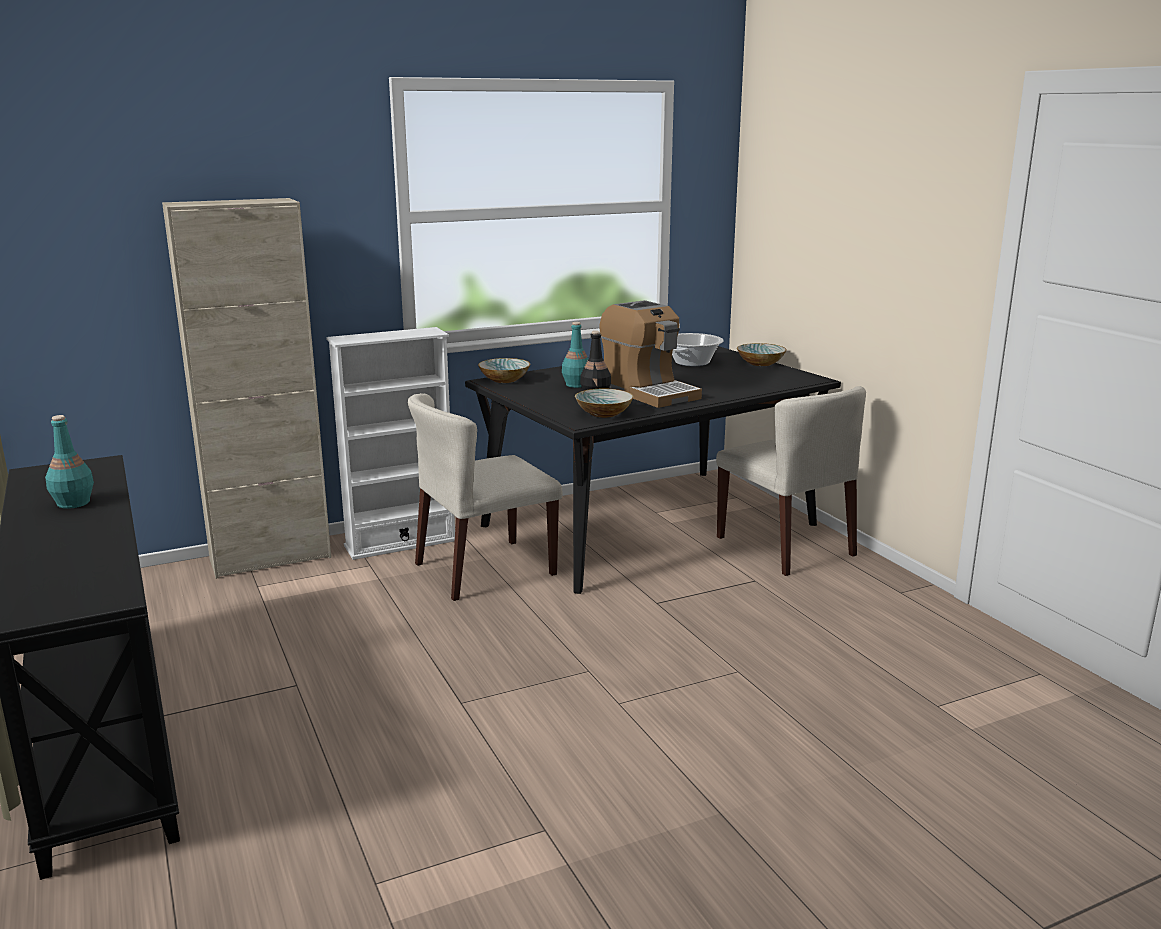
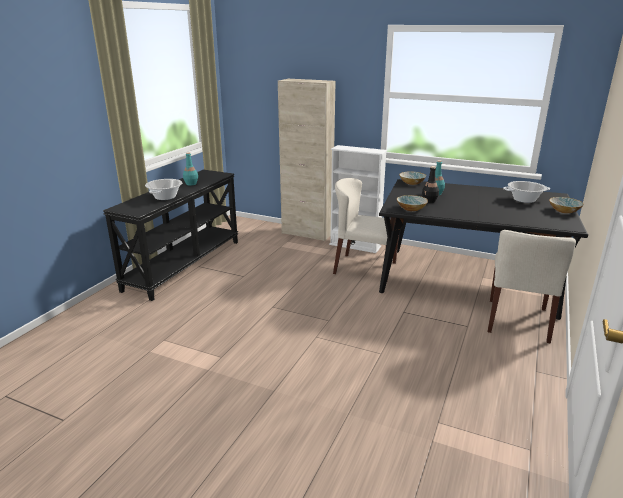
camera: 50 degrees right, 5 degrees up
(89, 547) = (165, 197): none -> cooking pot
(648, 392) = (458, 206): coffee machine -> none

